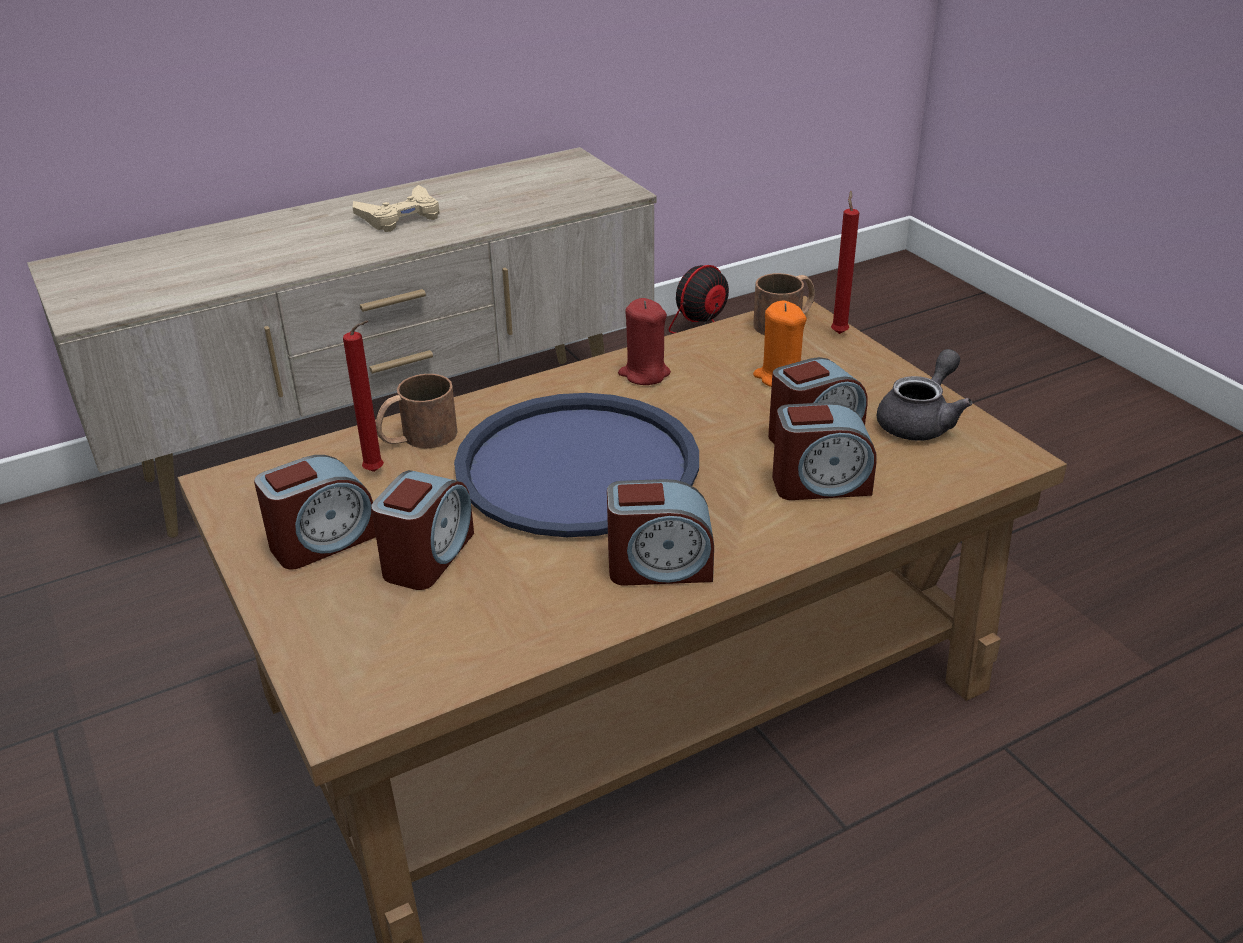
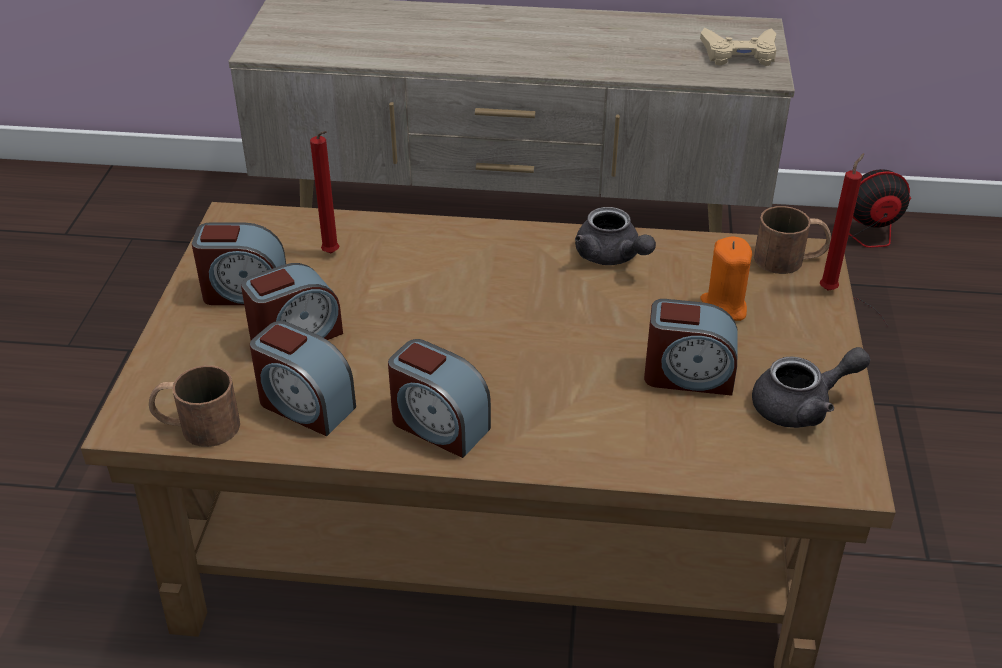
camera: 35 degrees right, 5 degrees up
(400, 217) = (556, 40): beige game controller -> beige game controller (739, 54)
(417, 438) = (386, 239): brown mug -> brown mug (196, 426)
(577, 466) = (471, 314): blue tray -> none
(644, 374) = (611, 257): red candle -> grey teapot
(820, 484) = (642, 420): alarm clock -> alarm clock (305, 405)

